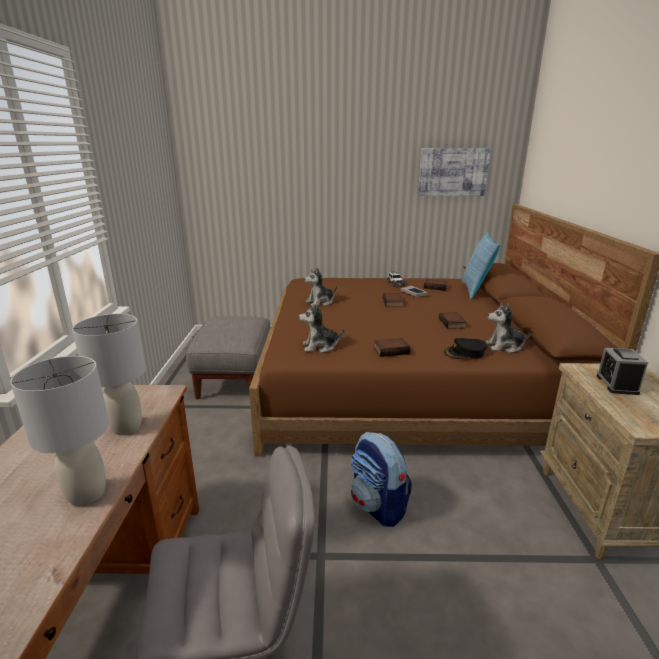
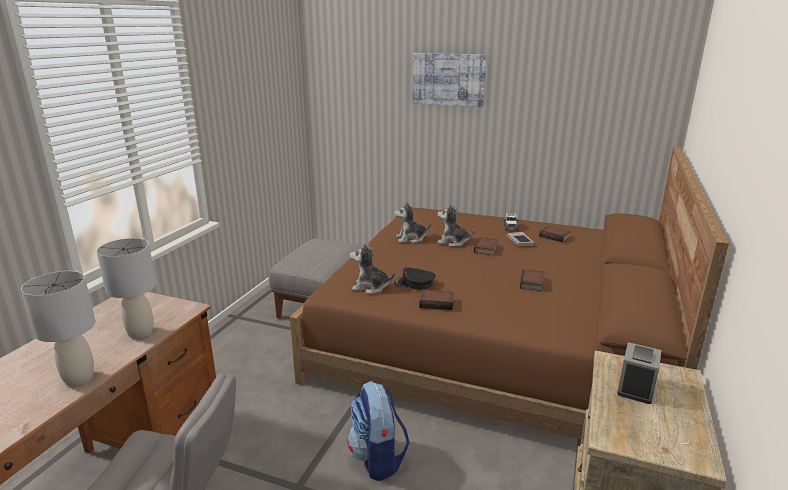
camera: 20 degrees right, 0 degrees up
(453, 172) = (597, 103): picture -> picture (448, 79)
(465, 353) = (513, 319): black cap -> black cap (414, 283)
(476, 290) = (600, 247): pillow -> none
(504, 347) = (566, 320): plush toy -> plush toy (453, 242)

